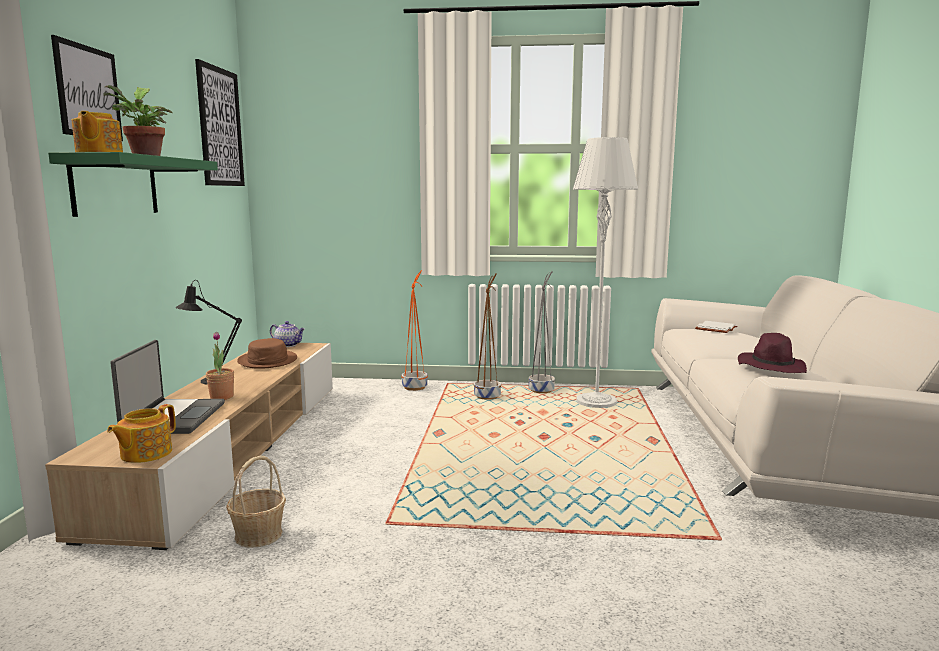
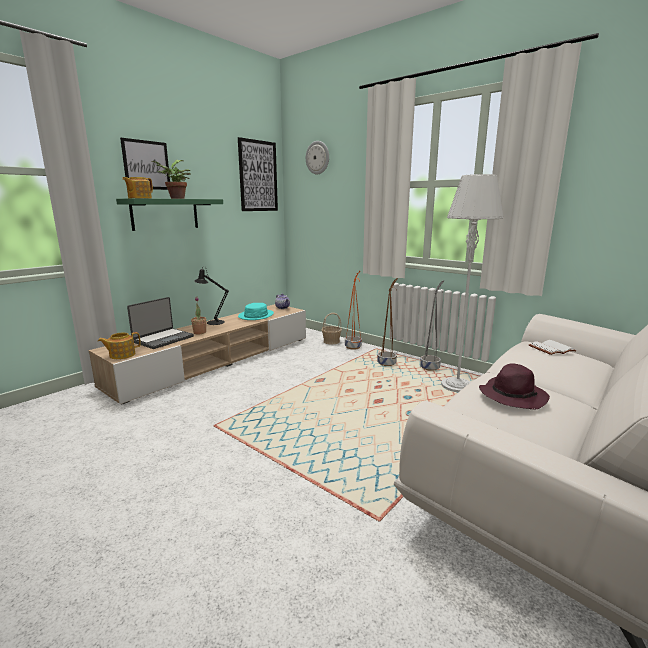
camera: 35 degrees right, 5 degrees up
(258, 535) = (159, 410): basket -> basket (331, 341)
(268, 360) = (256, 315): brown hat -> turquoise hat
(320, 104) = (318, 157): none -> wall clock

